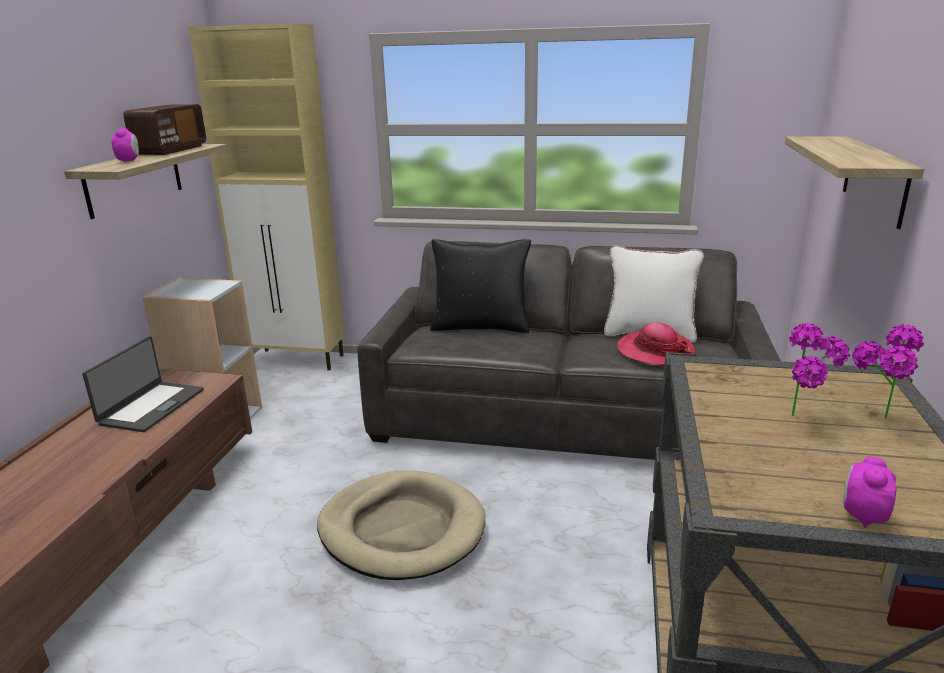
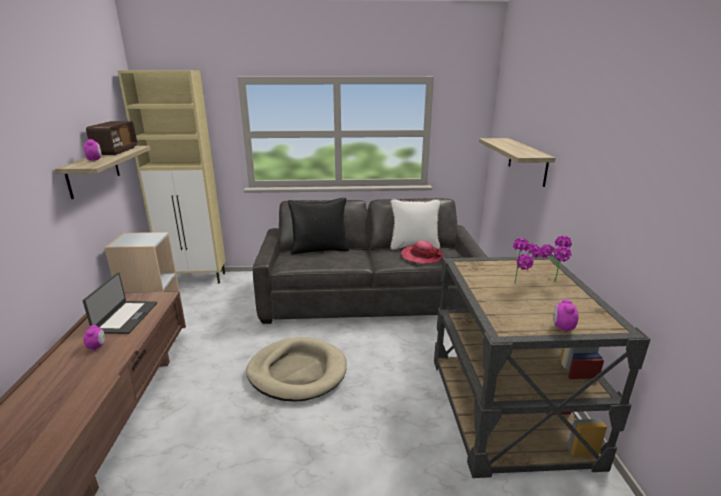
camera: 15 degrees left, 0 degrees up
(94, 446) = (97, 346): none -> alarm clock

